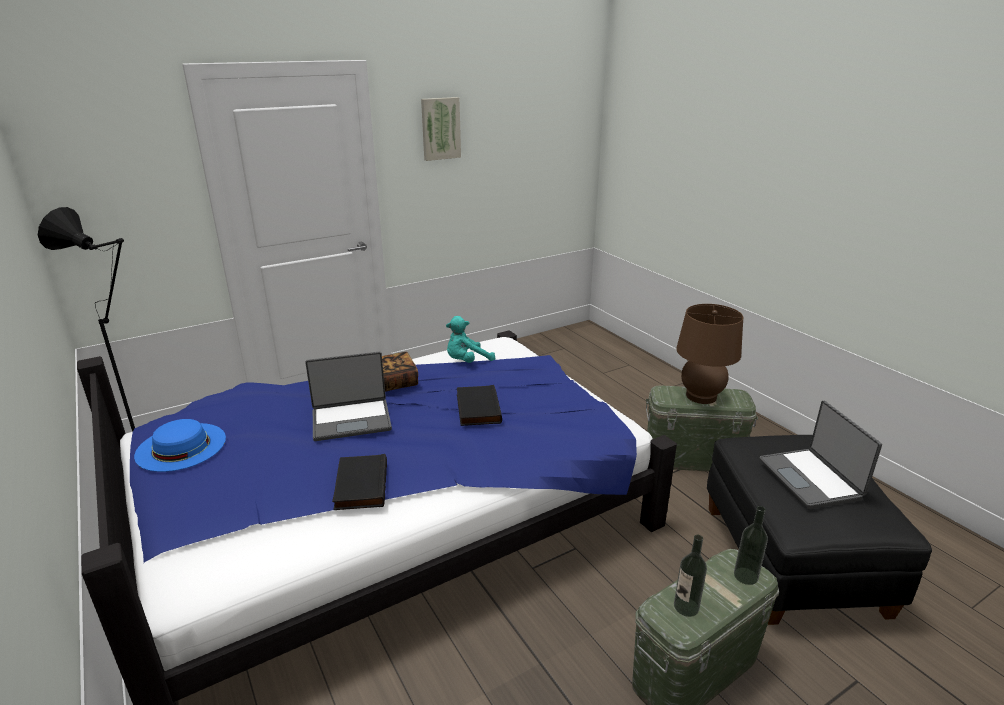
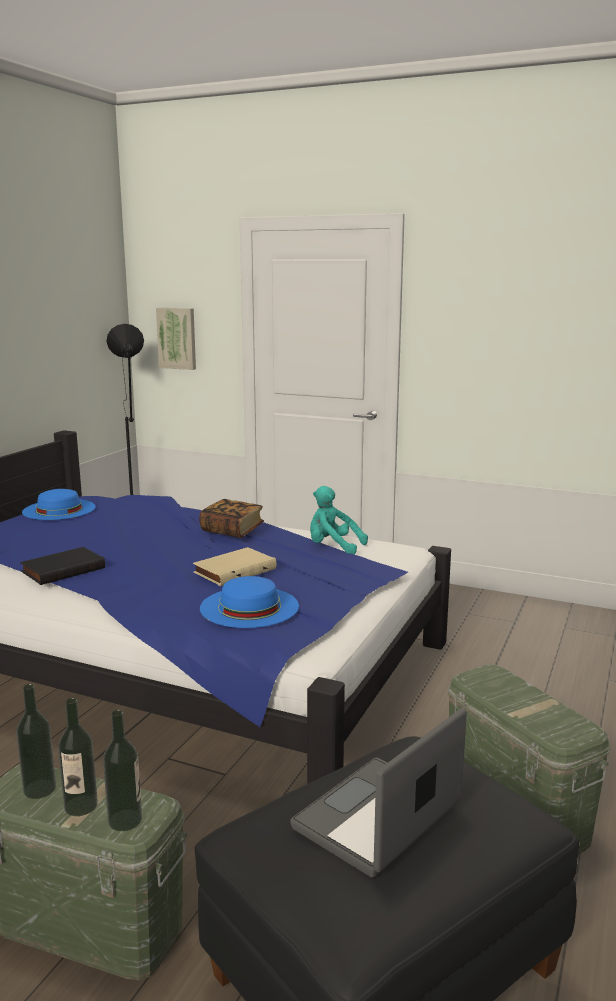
camera: 55 degrees right, 10 degrees down
(351, 420) = (152, 537): laptop -> none
(440, 128) = (485, 294): picture -> picture (177, 338)
(476, 408) = (234, 570): black book -> beige book
(551, 424) = (249, 607): none -> blue hat
(701, 396) = (523, 701): brown table lamp -> none
(719, 591) = (81, 805): none -> bottle

